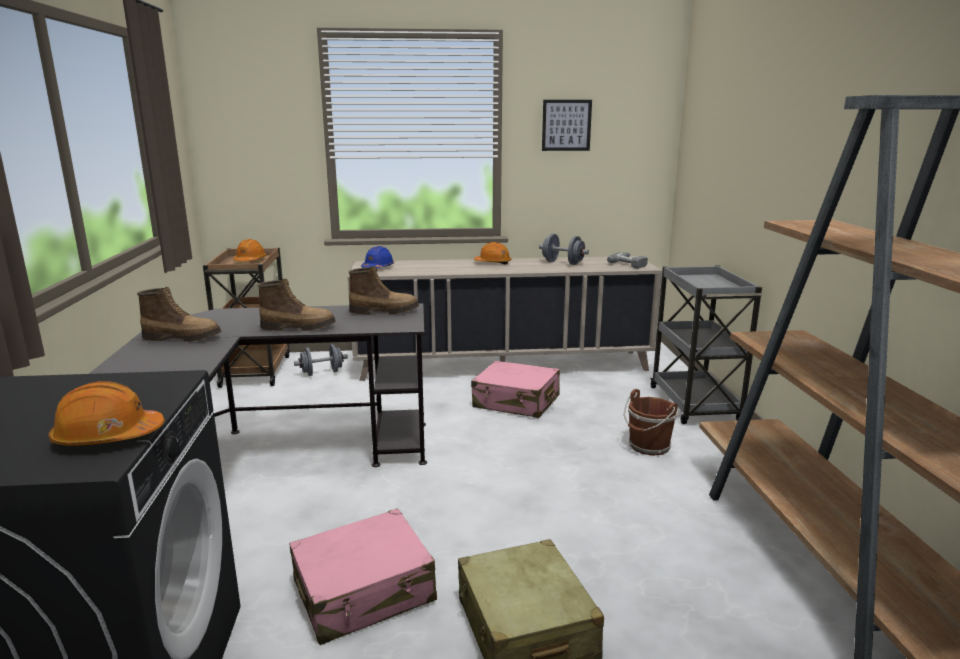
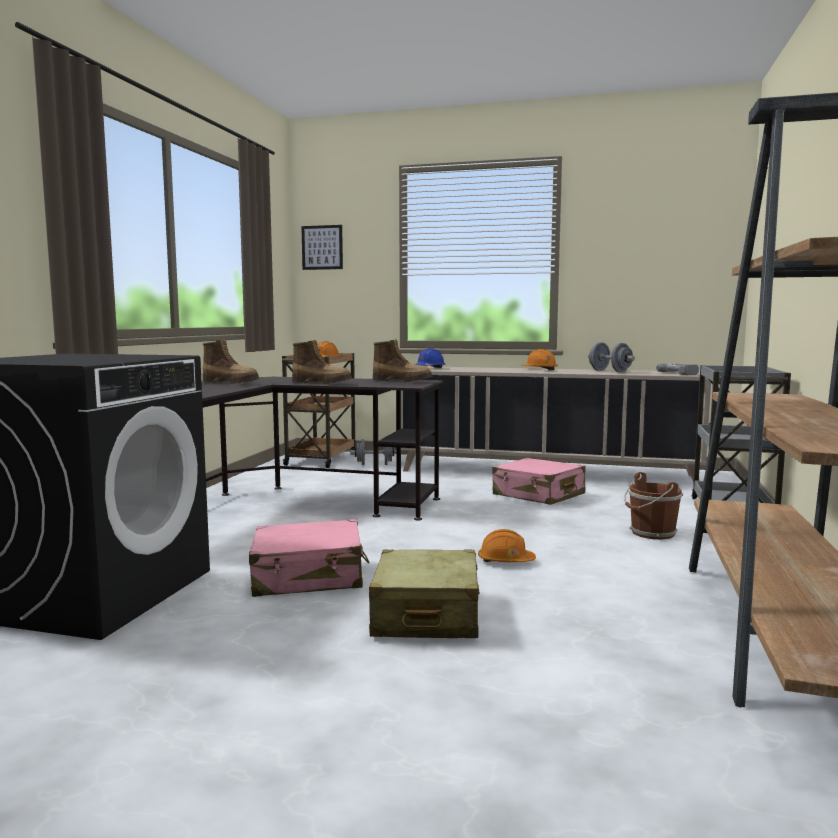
camera: 20 degrees right, 10 degrees down
(108, 437) = (100, 361): orange hard hat -> orange hard hat (505, 561)
(566, 125) = (624, 241): picture -> picture (322, 247)

